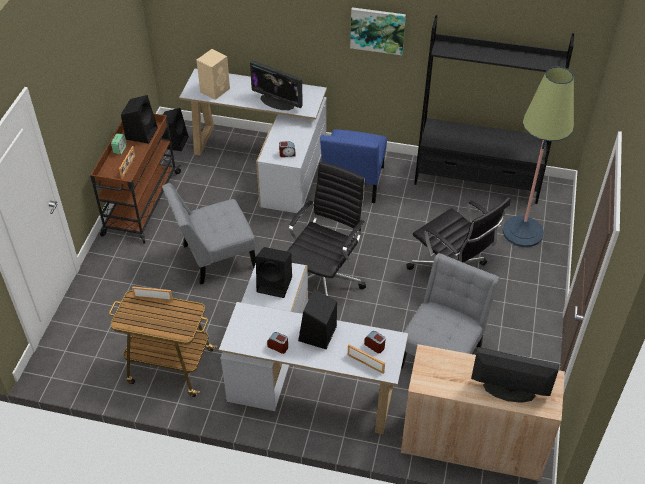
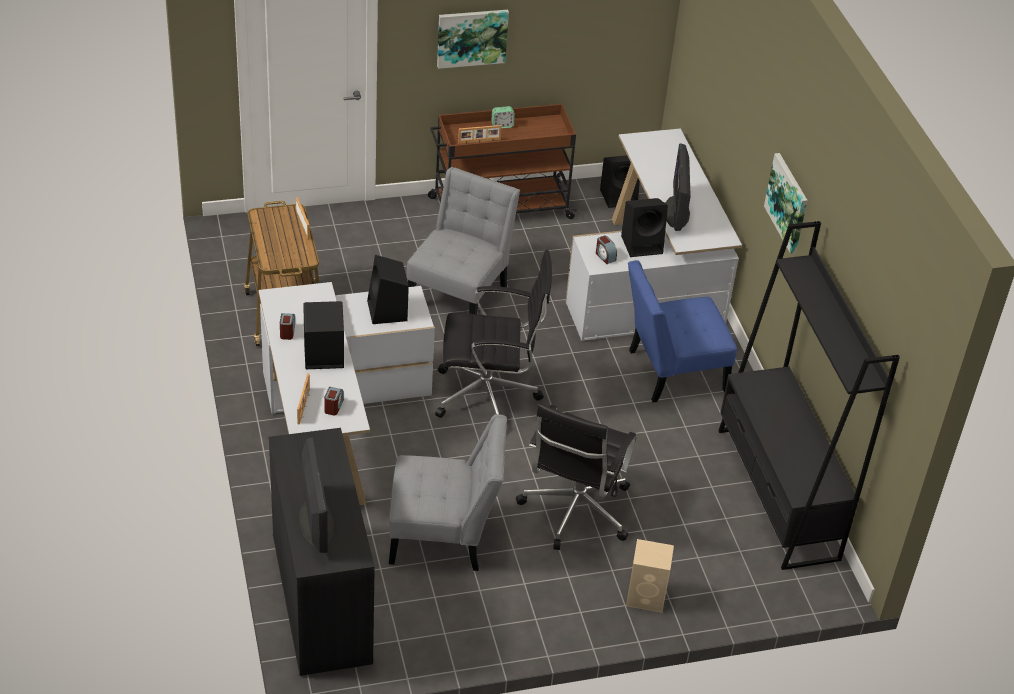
camera: 60 degrees right, 5 degrees down
(81, 104) = (472, 37): none -> picture
(142, 133) = (541, 131): black speaker -> black speaker (643, 244)
(214, 257) = (460, 293): grey chair -> grey chair turned 75 degrees clockwise
(215, 90) = (655, 157): beige speaker -> beige speaker (647, 597)
(472, 444) = (321, 599): beige cabinet -> black cabinet
(522, 232) = (713, 566): floor lamp -> none

